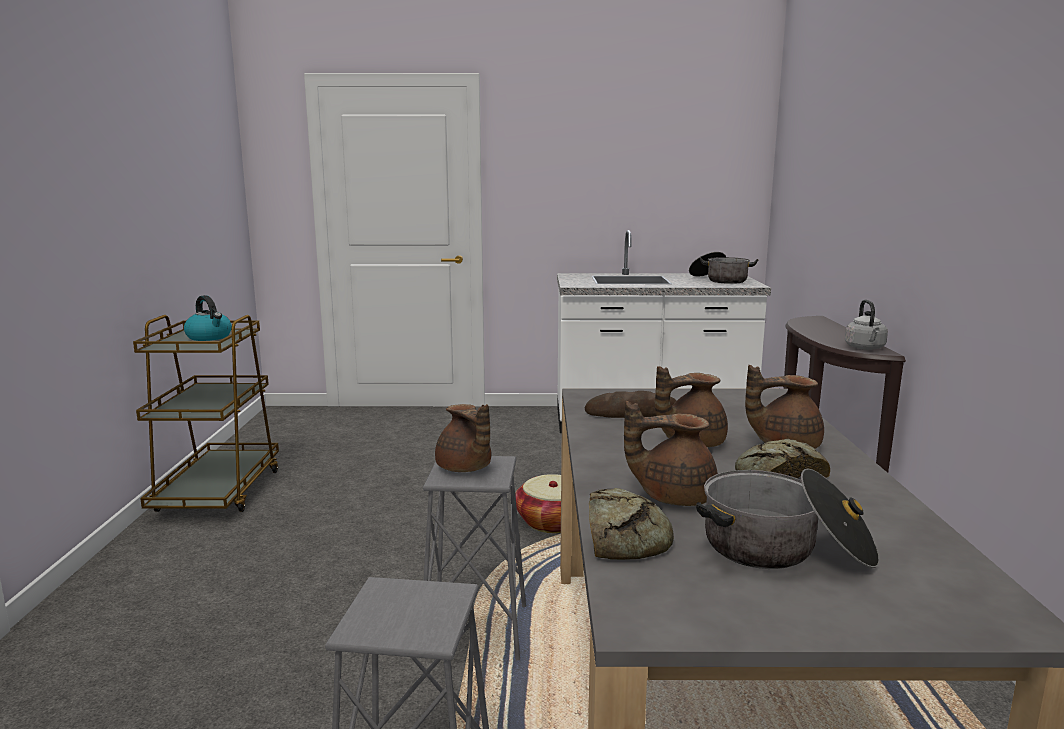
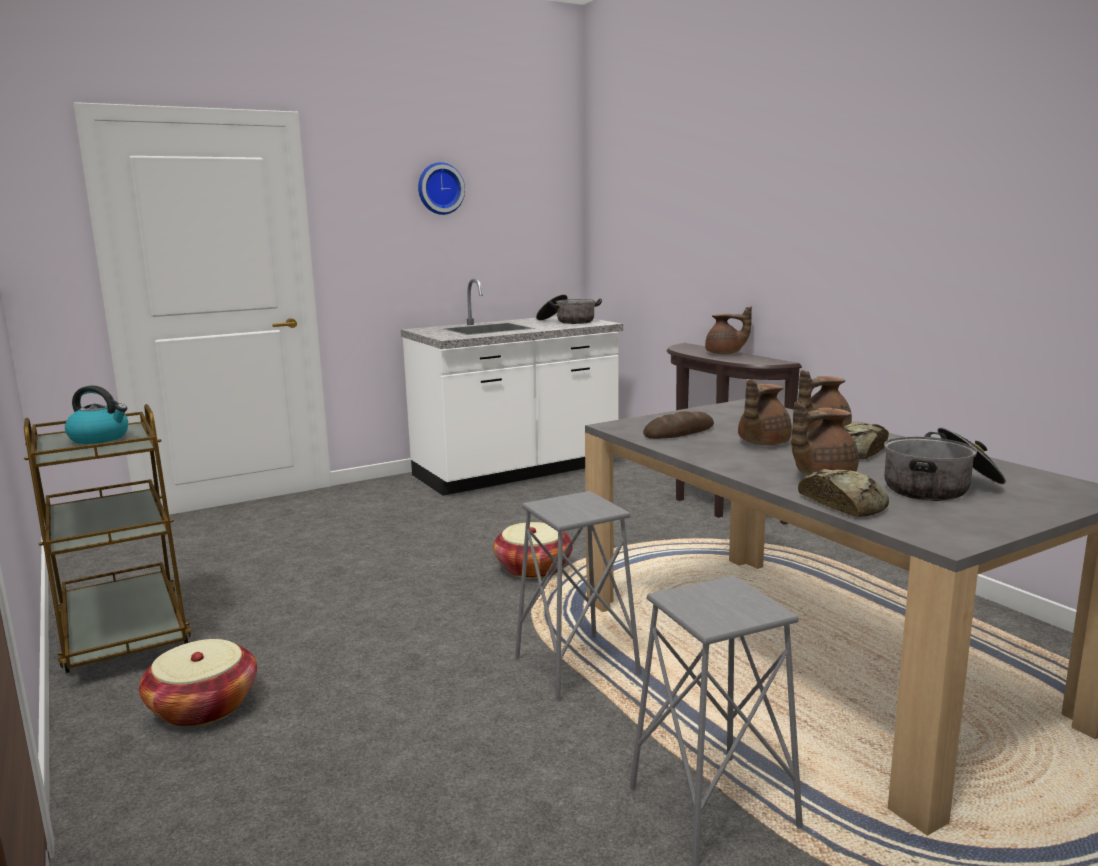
camera: 30 degrees left, 0 degrees up
(192, 565) = (203, 707): none -> basket
(464, 468) = (568, 507): brown teapot -> brown teapot (725, 353)
(609, 142) = (440, 188): none -> wall clock
(865, 348) = (765, 361): grey kettle -> none

